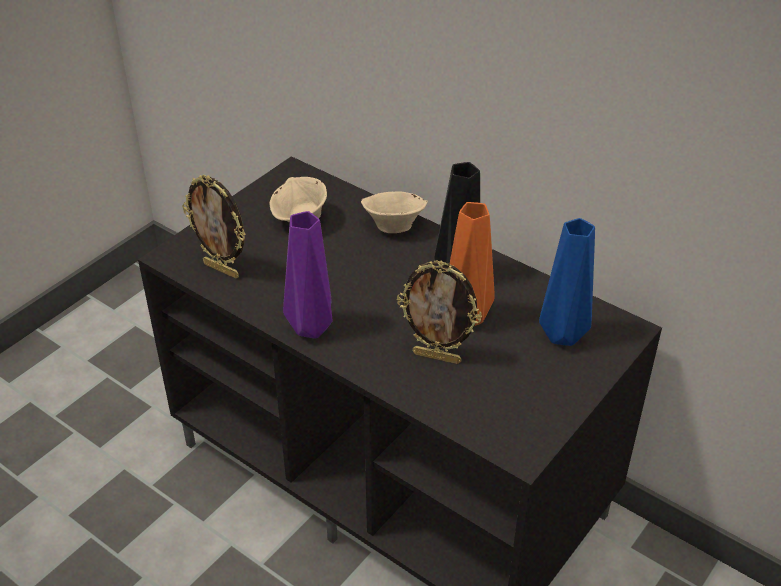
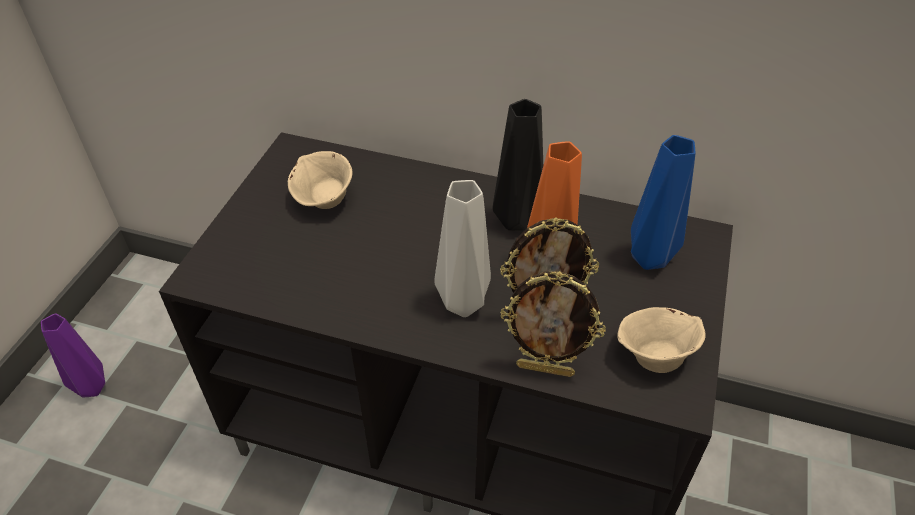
camera: 20 degrees left, 5 degrees up
(222, 270) = (264, 278): picture frame -> picture frame (545, 369)
(310, 326) = (392, 319): purple vase -> purple vase (91, 386)
(373, 328) = (460, 303): none -> grey vase
(393, 226) = (424, 184): beige bowl -> beige bowl (653, 356)

